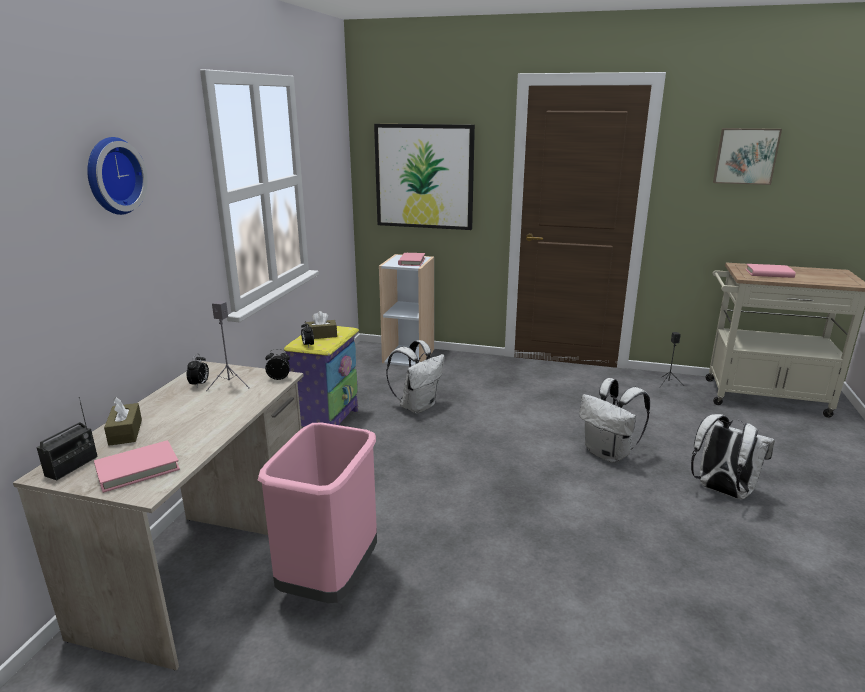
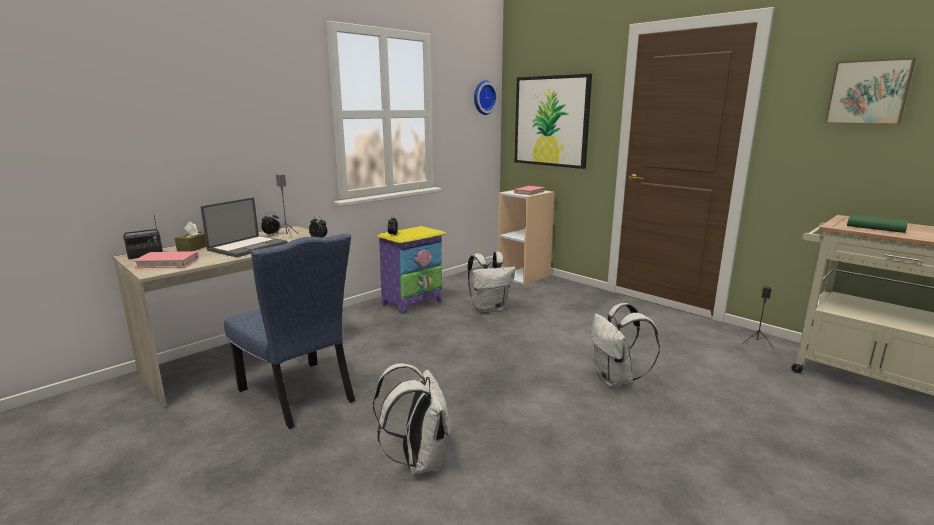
camera: 30 degrees right, 5 degrees down
(112, 176) = (228, 82): wall clock -> wall clock (483, 97)
(205, 412) = (248, 246): none -> laptop
(321, 335) = (411, 231): brown tissue box -> none
(330, 579) = (298, 393): pink trash can -> blue chair
(721, 491) = (702, 442): white backpack -> white backpack (418, 460)
(769, 273) = (876, 227): pink book -> green book

